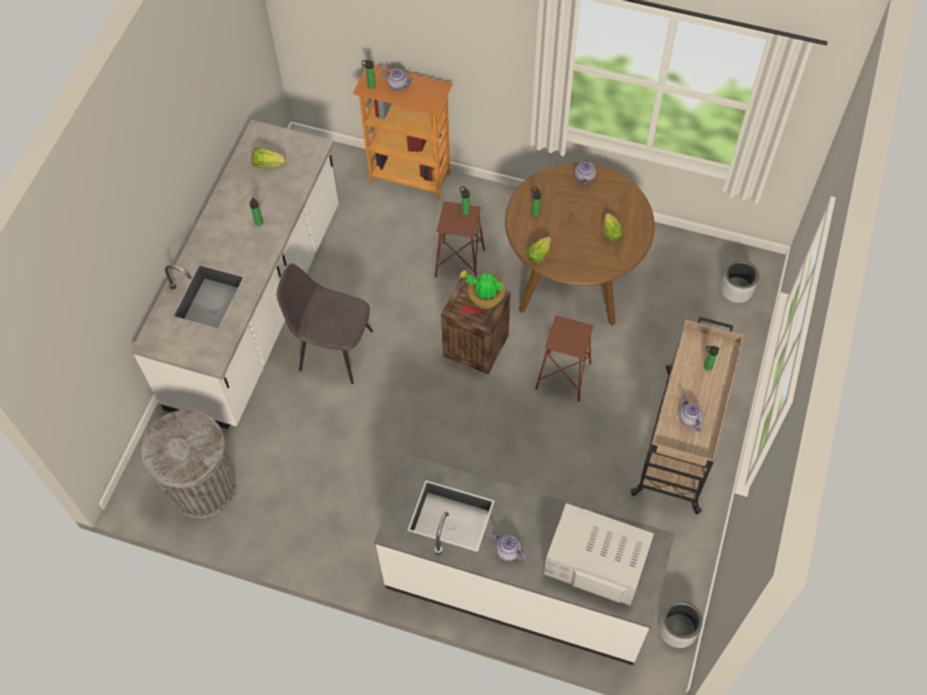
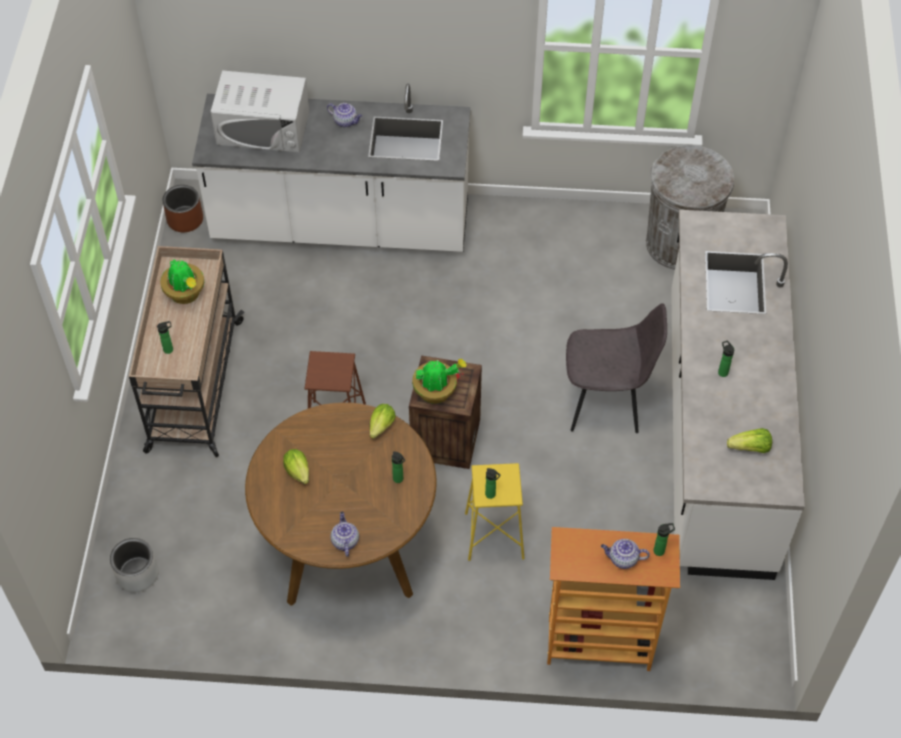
camera: 165 degrees right, 5 degrees down
(459, 263) = (494, 536): brown stool -> yellow stool
(677, 630) = (185, 219): grey planter -> brown planter
(689, 419) = (185, 294): teapot -> potted plant

